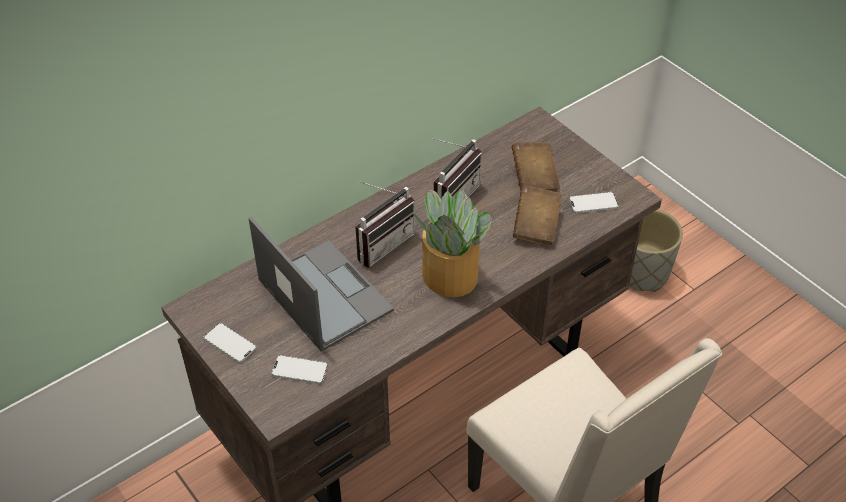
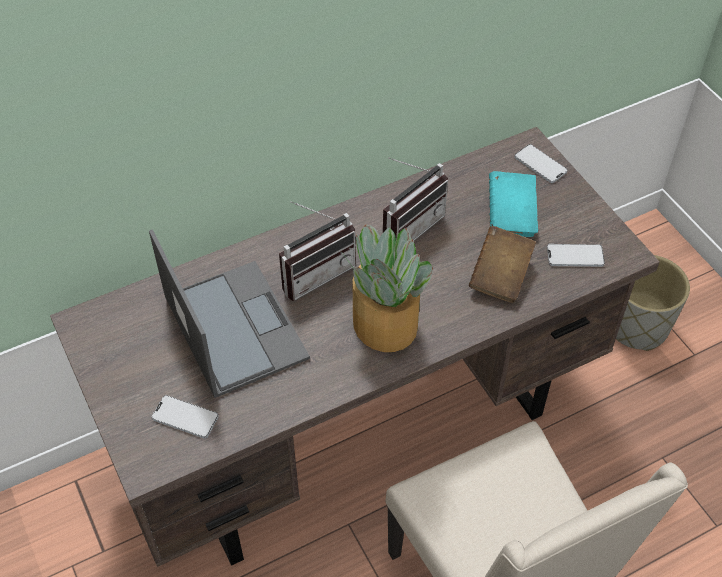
camera: 10 degrees right, 5 degrees up
(230, 343) = (114, 372): phone -> phone (540, 164)
(534, 179) = (511, 216): brown book -> turquoise book

